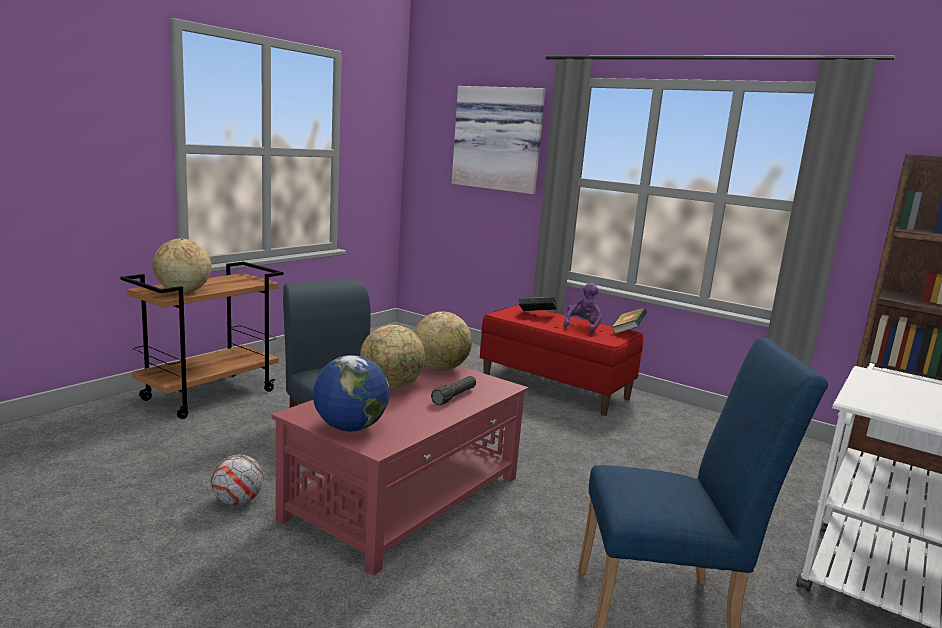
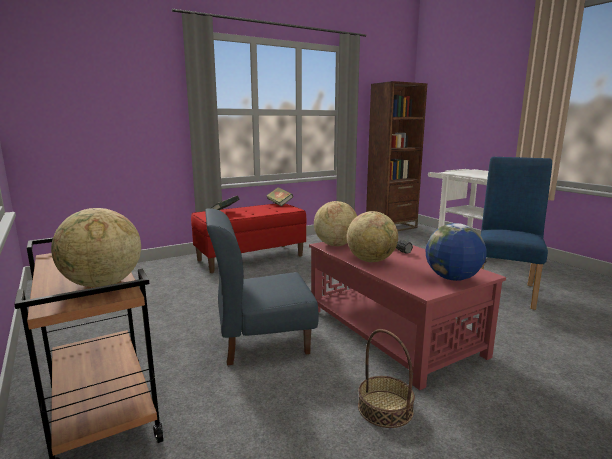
camera: 65 degrees left, 0 degrees up
(237, 501) = (385, 408): football -> basket
(499, 139) = (126, 79): picture -> none
(582, 327) = (261, 209): purple plush toy -> none

